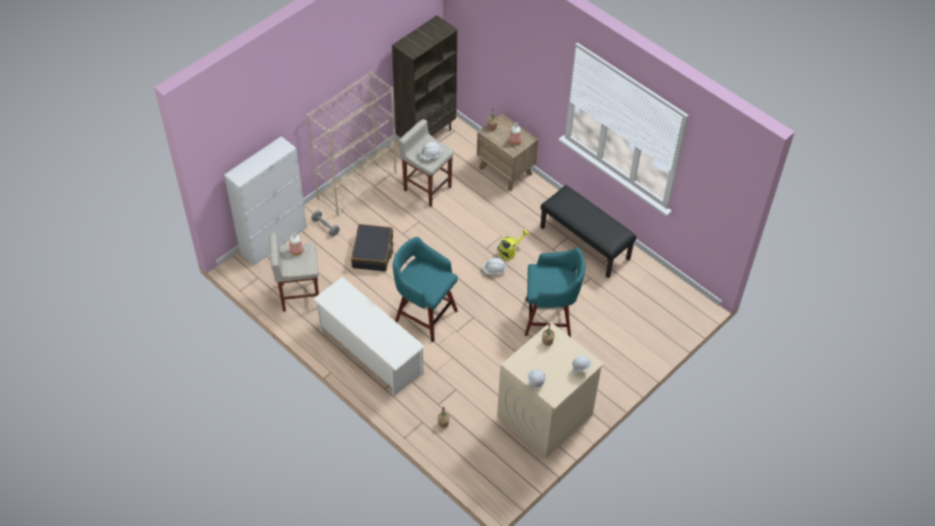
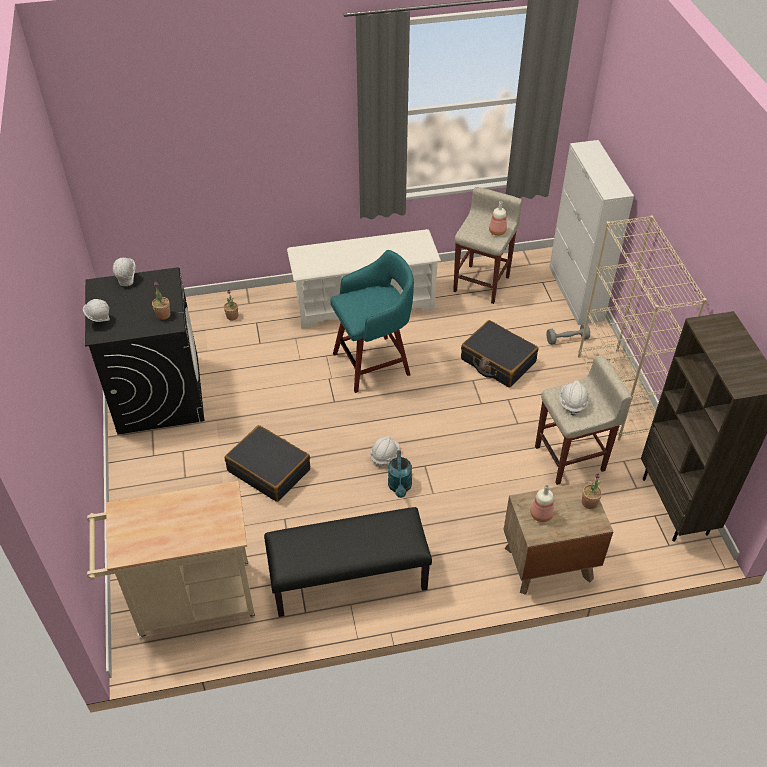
camera: 125 degrees right, 5 degrees down
(510, 252) = (400, 487): yellow watering can -> turquoise watering can
(544, 416) = (158, 394): beige washing machine -> black washing machine
(550, 318) = (269, 470): turquoise stool -> black suitcase
(657, 301) = (187, 601): none -> beige cart

